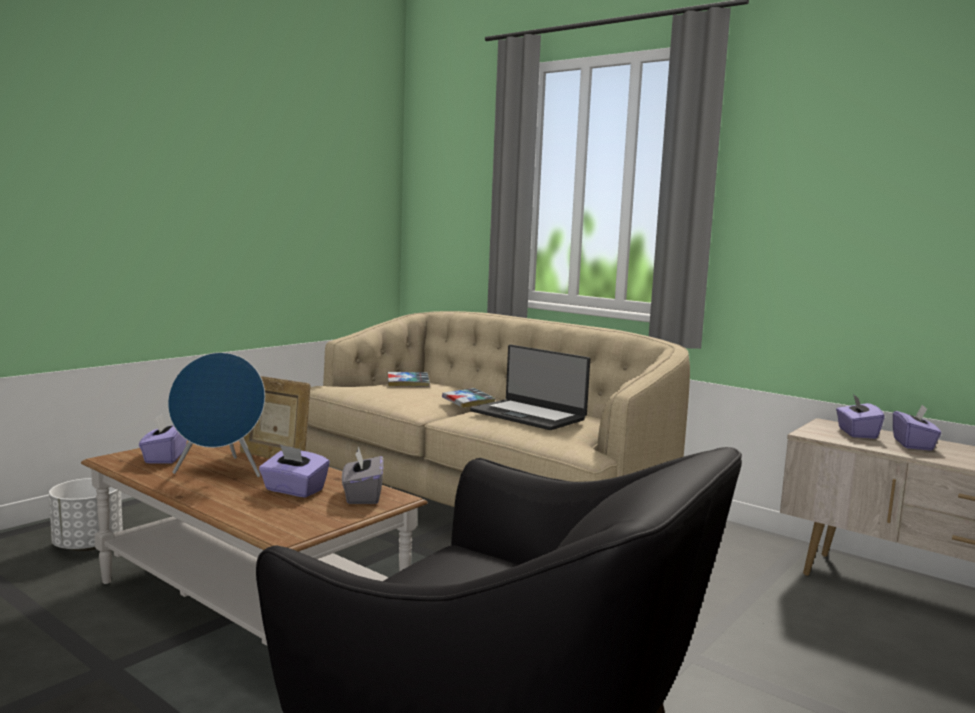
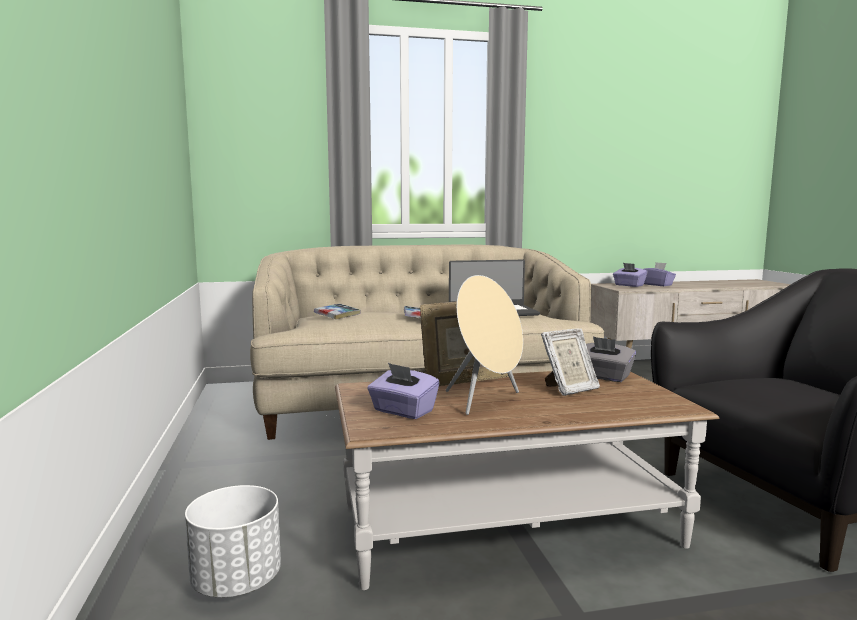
camera: 50 degrees left, 0 degrees up
(220, 472) = (485, 401): blue speaker -> beige speaker
(294, 490) = (569, 389): purple tissue box -> picture frame

